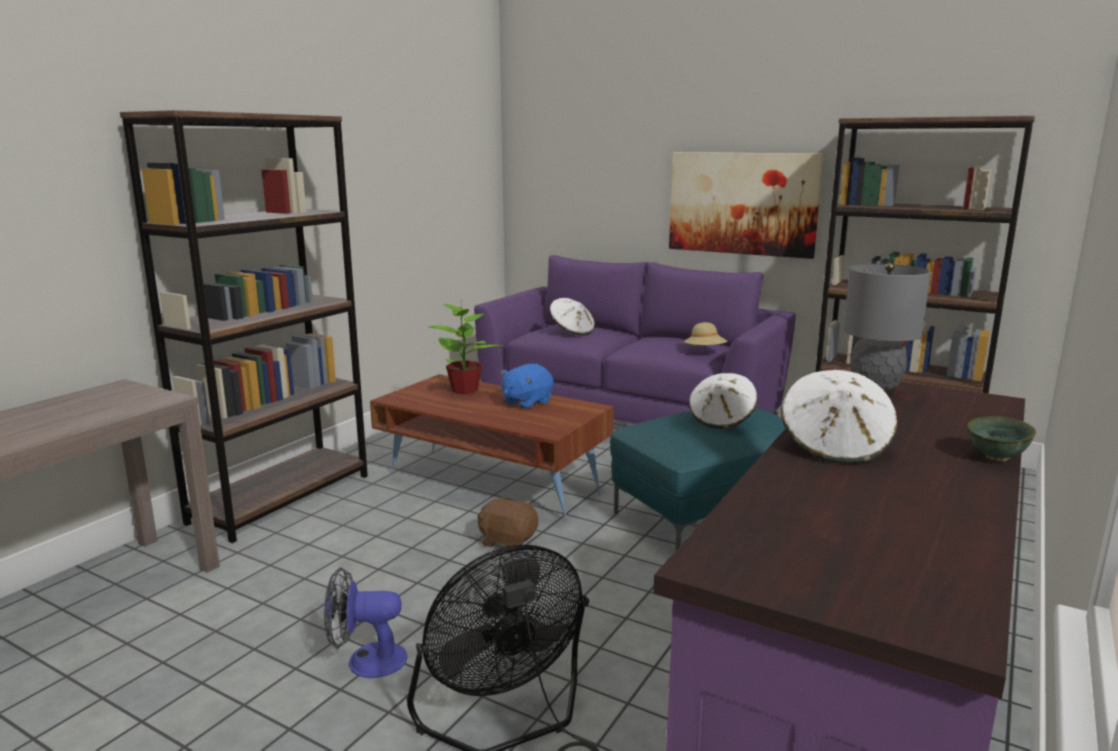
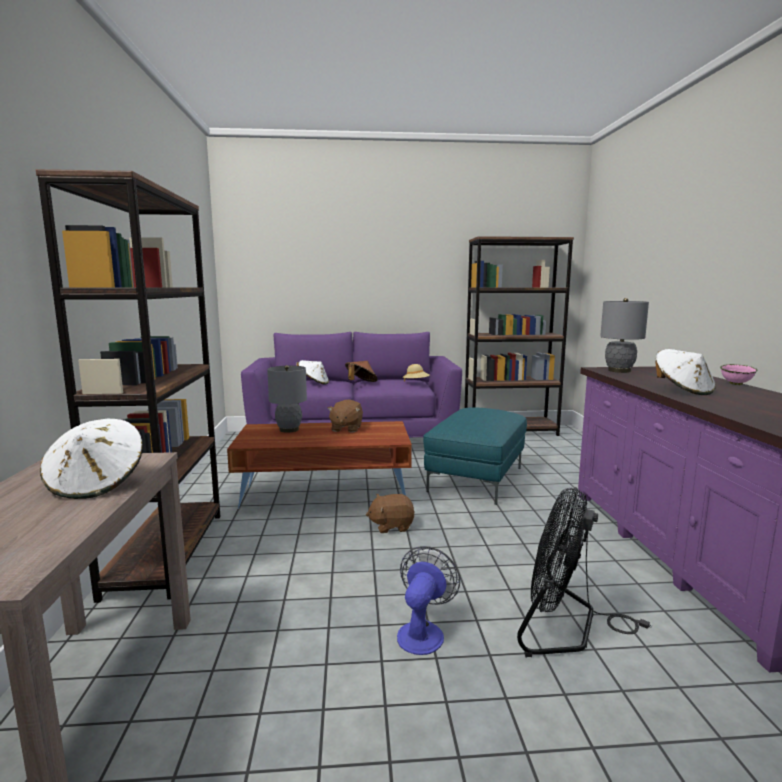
camera: 35 degrees left, 5 degrees down
(366, 661) = (423, 631): fan -> fan turned 150 degrees clockwise
(465, 390) = (289, 429): potted plant -> grey table lamp
(526, 402) = (346, 428): blue plush toy -> brown plush toy
(630, 340) = (361, 383): none -> brown hat
(721, 420) = (483, 415): white hat -> white hat (97, 484)
(742, 203) = (405, 291): picture -> none
(997, 458) = (736, 384): green bowl -> pink bowl

